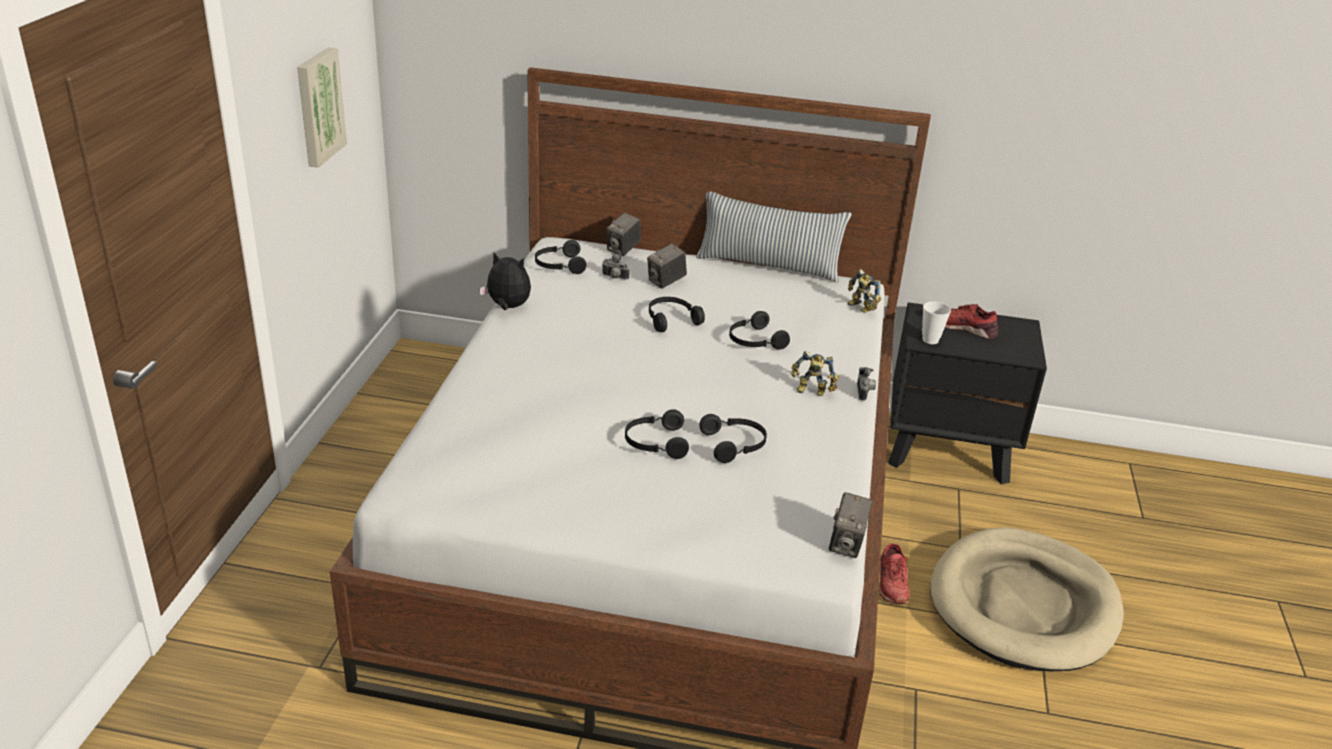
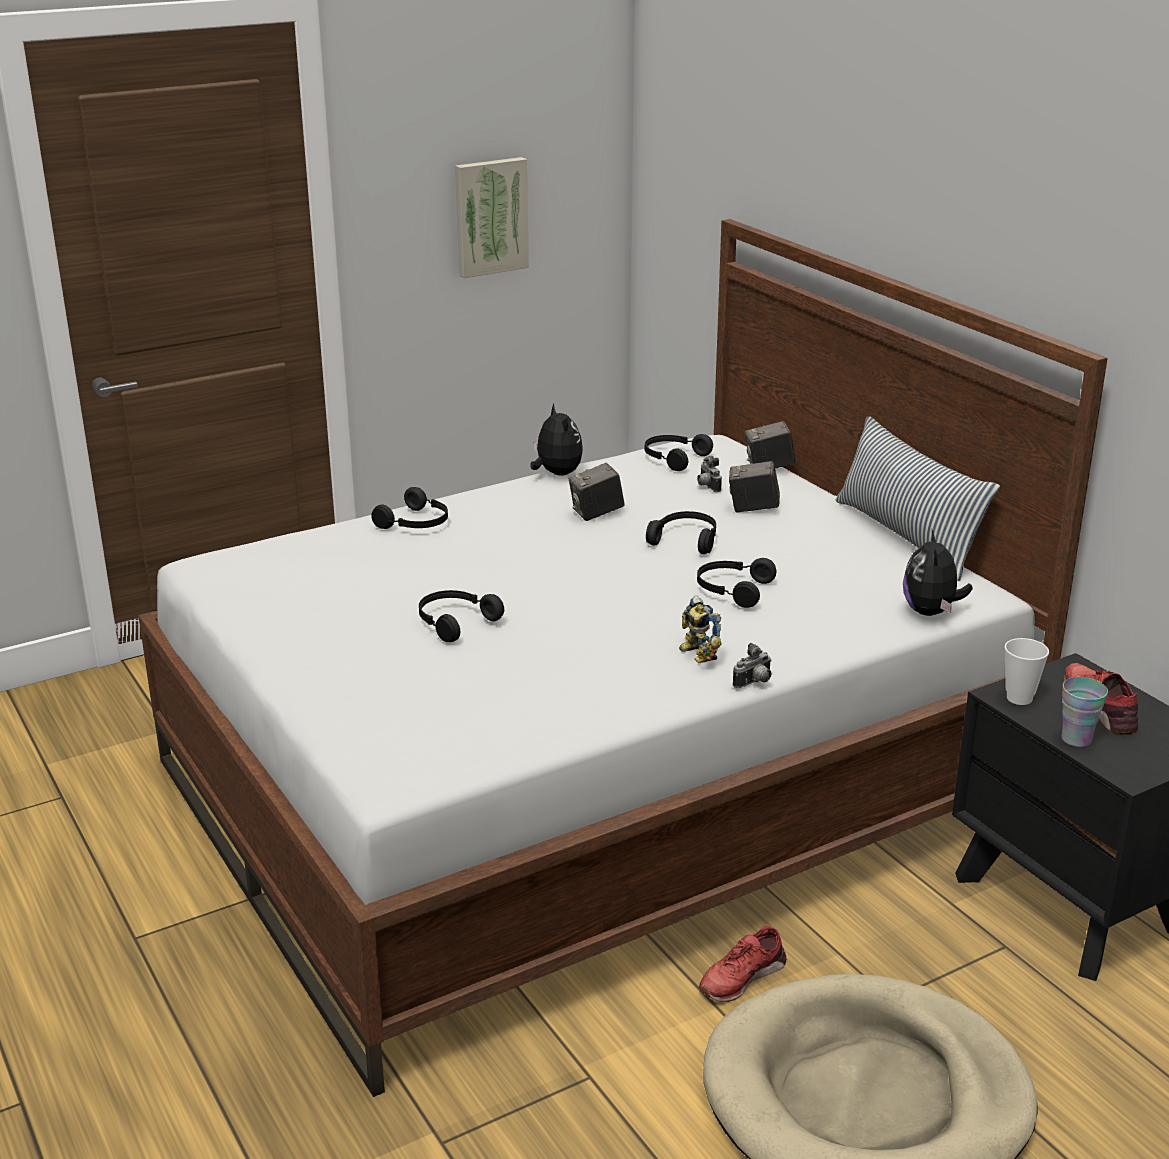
camera: 50 degrees right, 5 degrees down
(735, 445) = (520, 658): black headphones -> black headphones (416, 523)
(847, 544) = (446, 780): camera -> camera (596, 514)
(860, 307) = (931, 612): toy robot -> plush toy
(984, 350) = (1076, 739): none -> cup

